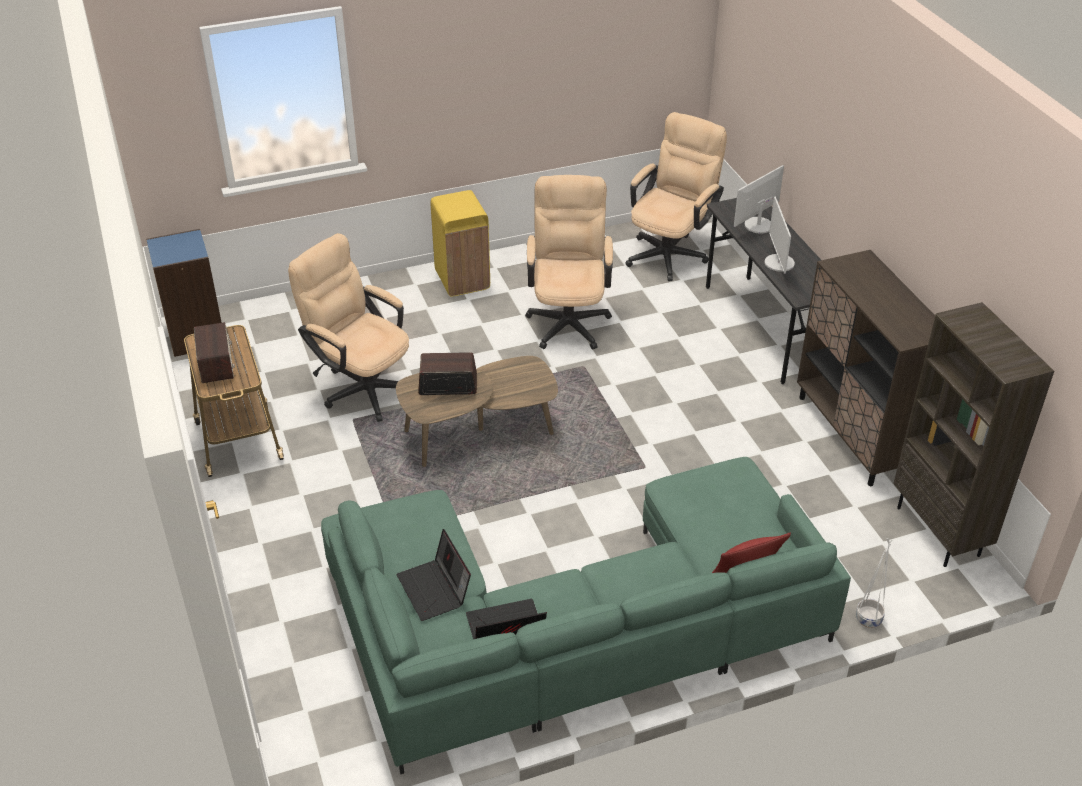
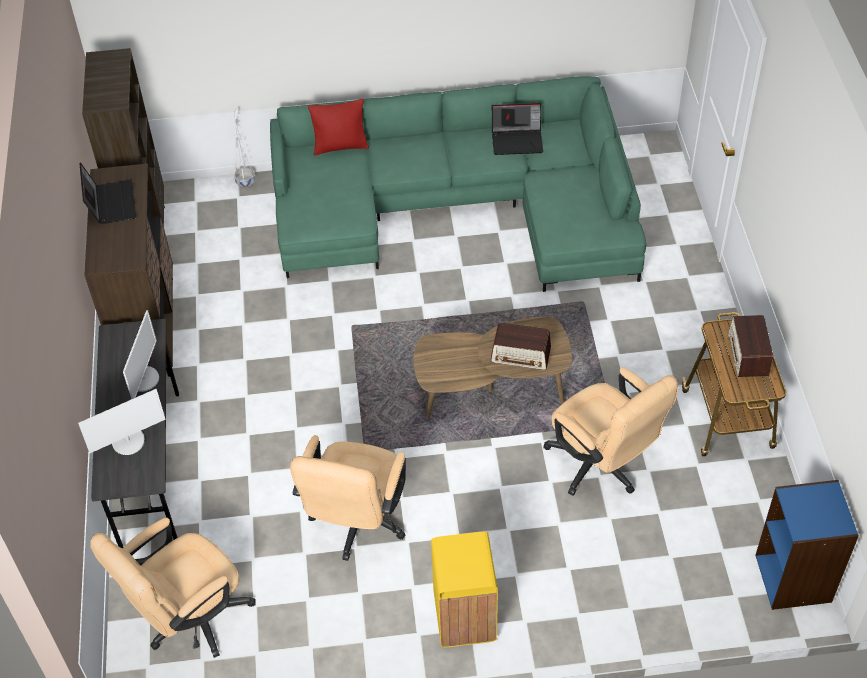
camera: 165 degrees left, 10 degrees up
(435, 590) = (562, 172): laptop -> laptop (110, 203)

